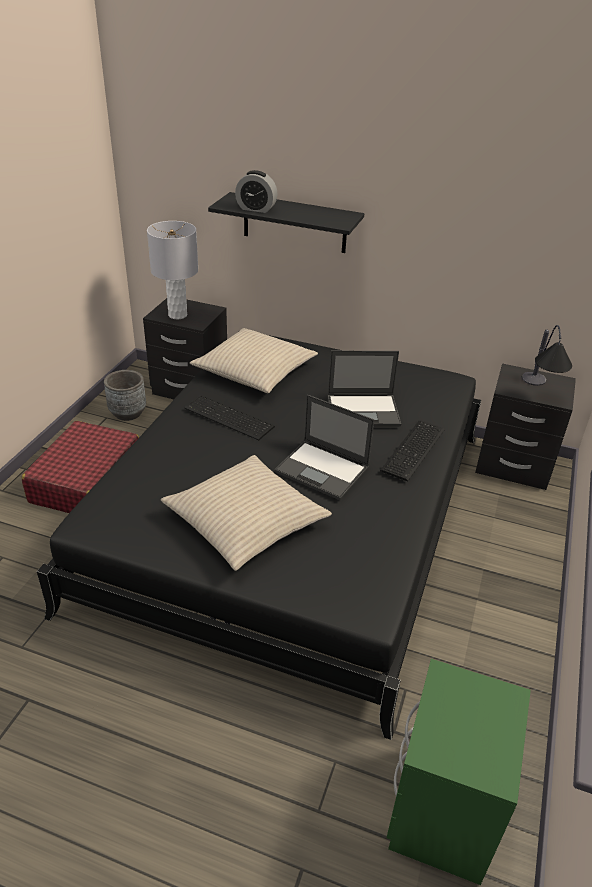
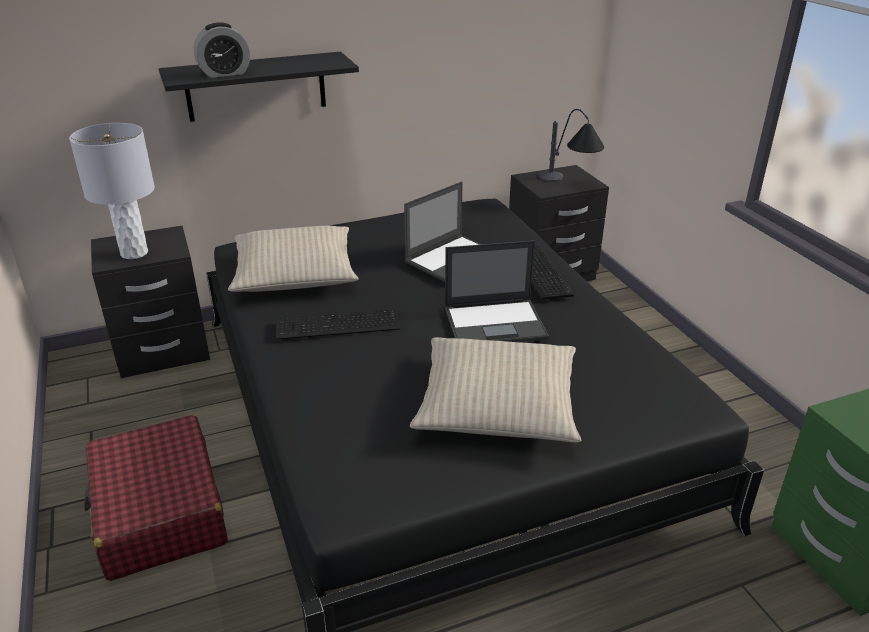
camera: 40 degrees left, 5 degrees down
(128, 413) = (115, 412): grey planter -> none

